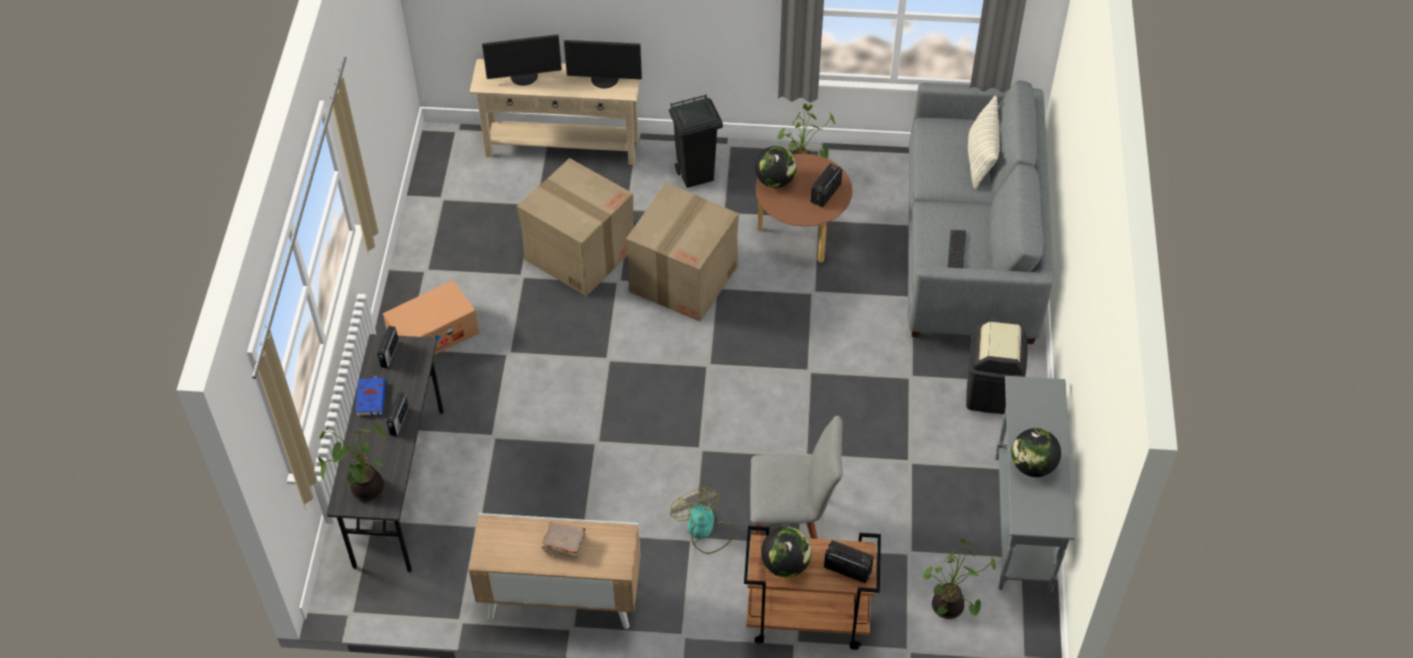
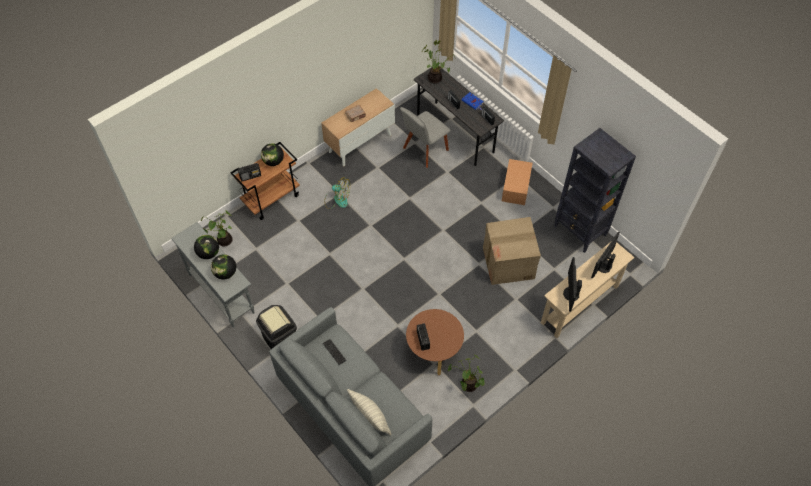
camera: 135 degrees right, 5 degrees up
(438, 217) = (580, 231): none -> black bookcase
(604, 80) = (570, 293): monitor -> monitor turned 45 degrees counterclockwise
(684, 278) = (455, 287): cardboard box -> none
(696, 175) = (509, 340): black trash can -> none
(775, 181) = (451, 327): globe -> globe (225, 273)
(791, 526) = (308, 224): grey chair -> grey chair (424, 150)

